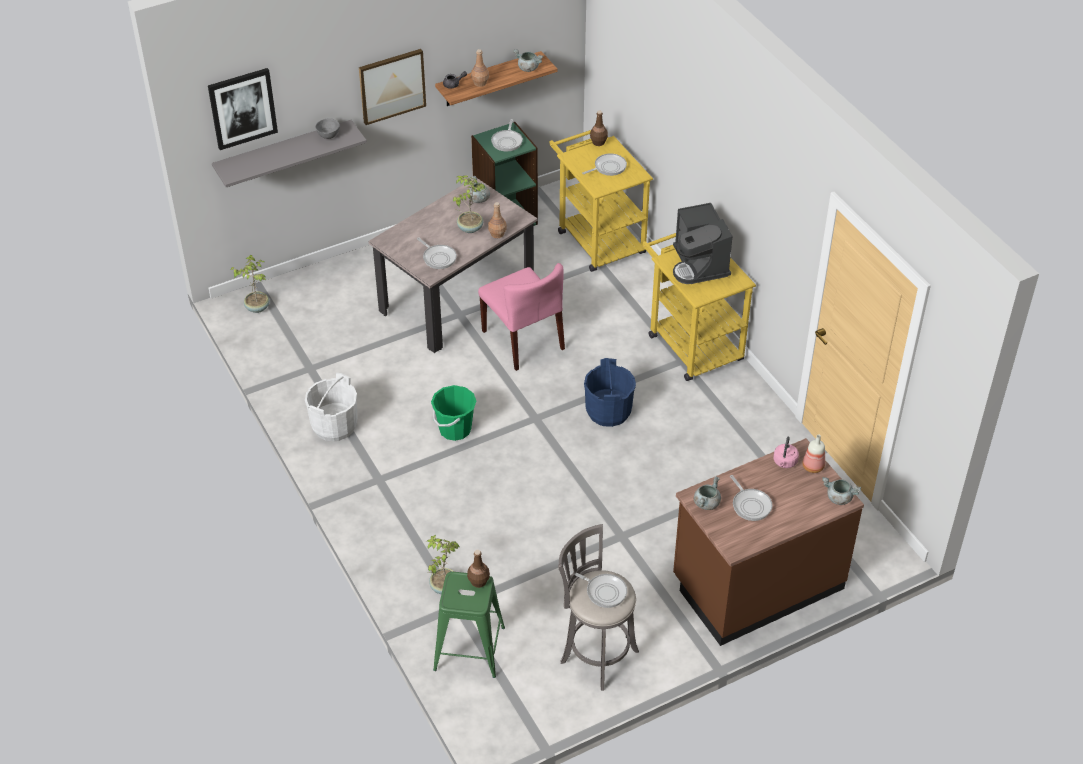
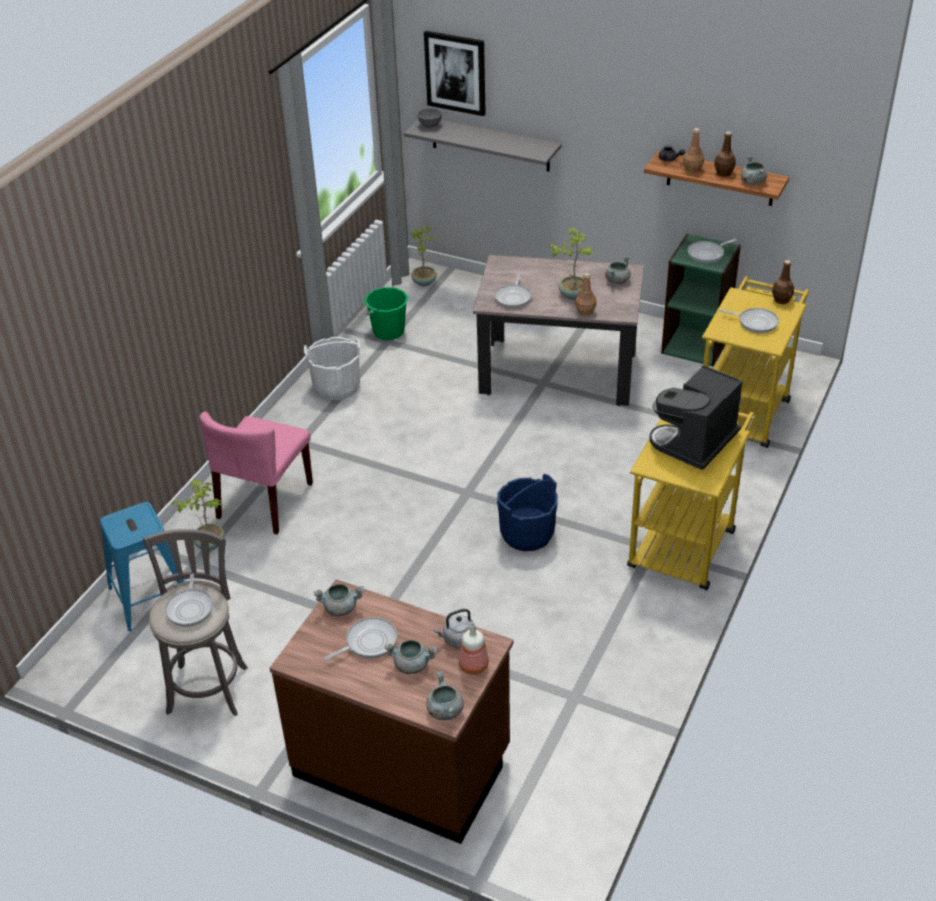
camera: 55 degrees right, 5 degrees down
(328, 136) = (524, 144): grey bowl -> grey bowl (429, 125)
(392, 85) = (609, 128): picture -> none
(455, 429) = (402, 452): green bucket -> green bucket (388, 332)
(469, 648) = (151, 597): green stool -> blue stool
(478, 581) = (149, 525): brown bottle -> brown bottle (723, 173)
(523, 340) = (556, 435): pink chair -> pink chair (265, 501)
(750, 505) = (368, 642): frying pan -> frying pan turned 150 degrees counterclockwise
(784, 462) = (457, 639): pink kettle -> grey kettle
(788, 494) = (412, 664): none -> grey cooking pot

